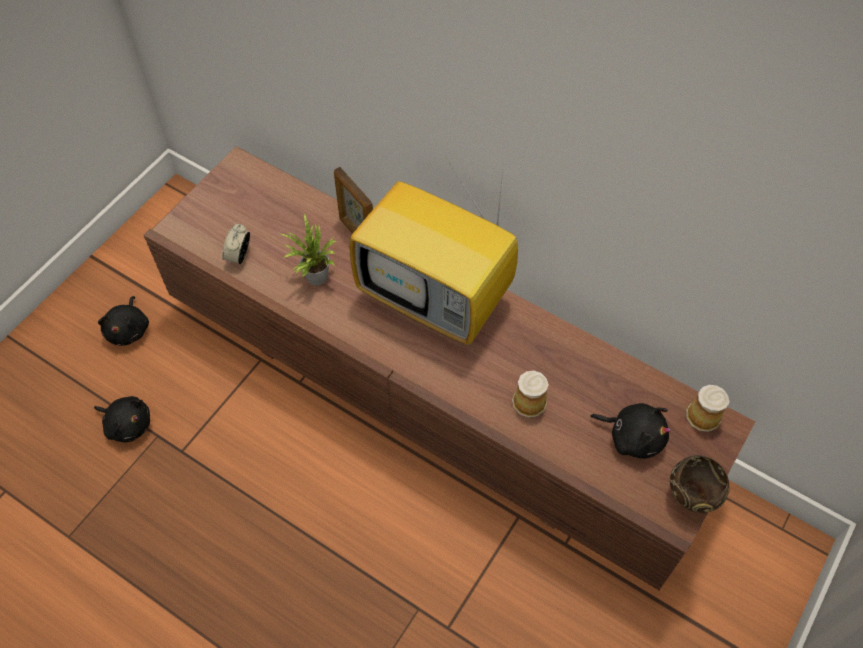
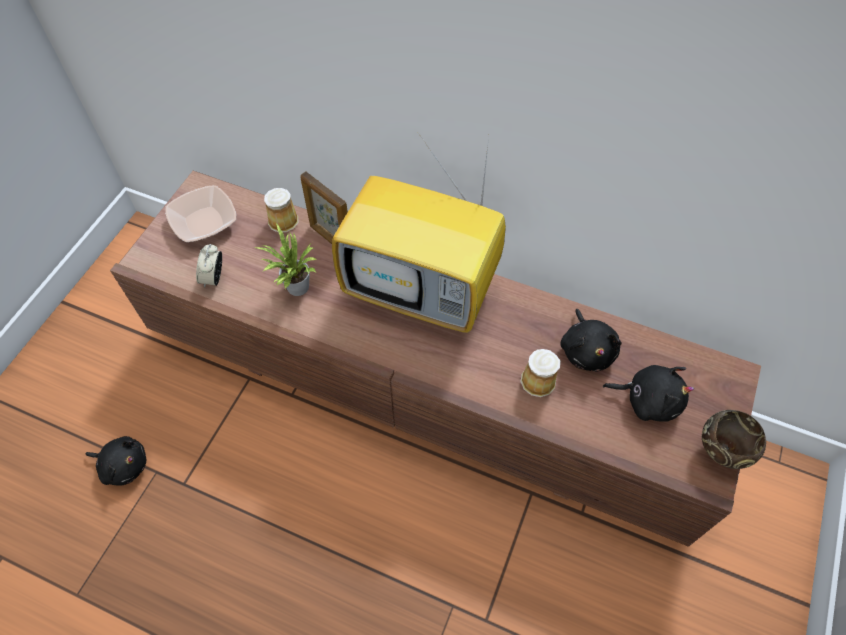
camera: 10 degrees left, 0 degrees up
(129, 330) = (111, 369): black plush toy -> black plush toy (587, 350)
(238, 200) = (204, 222): none -> bowl
(703, 414) = (710, 366): mug -> mug (284, 219)

